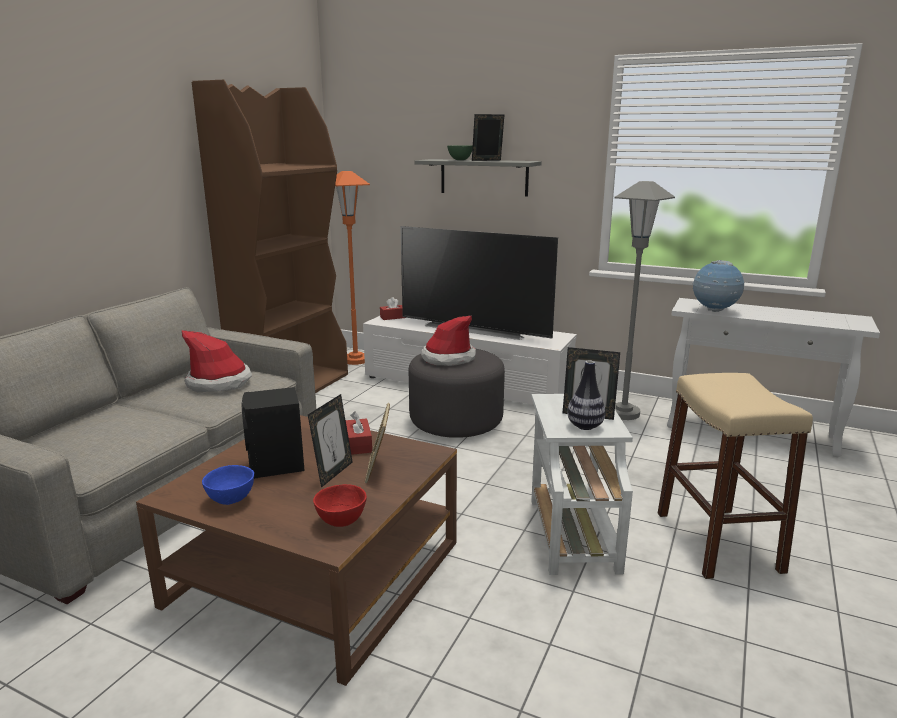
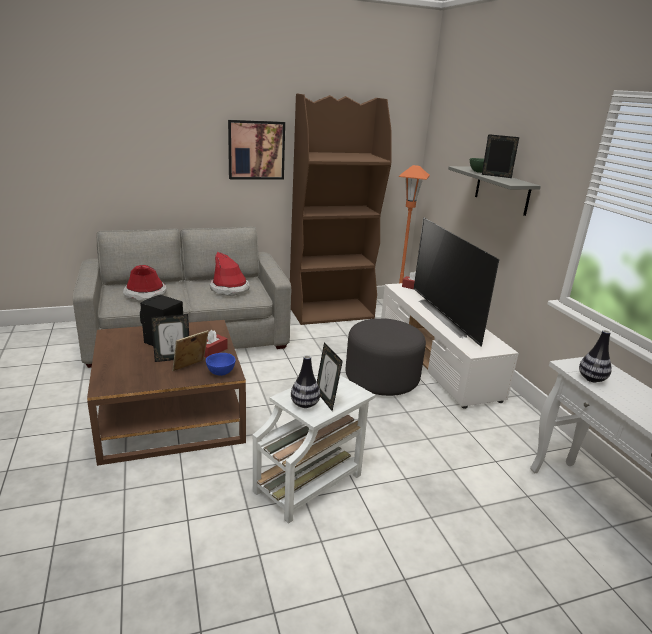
camera: 45 degrees right, 5 degrees up
(153, 170) = (256, 150): none -> picture
(232, 500) = (119, 347): blue bowl -> blue bowl (221, 373)
(340, 521) = (127, 381): red bowl -> none
(448, 358) = (381, 328): hat -> hat (145, 294)
(623, 413) = (515, 439): grey floor lamp -> none
(714, 311) = (591, 379): globe -> vase
(717, 541) = (387, 558): beige stool -> none

